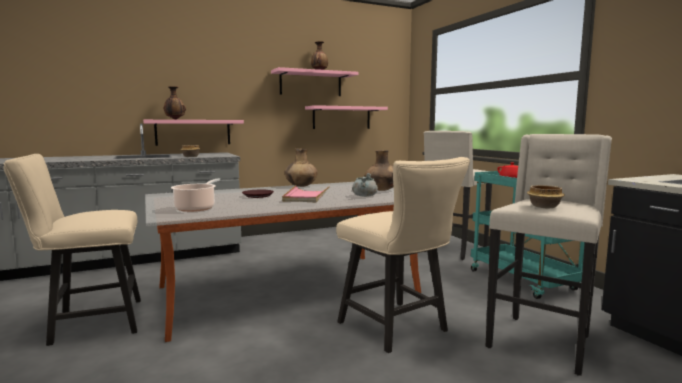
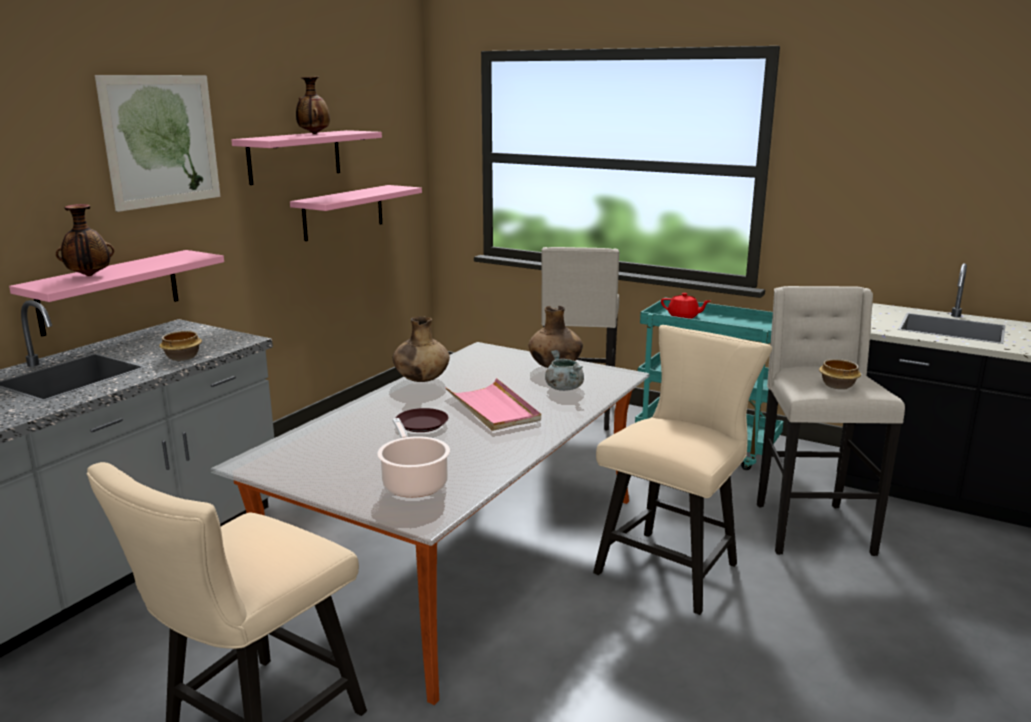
camera: 35 degrees left, 10 degrees up
(230, 66) = (161, 140): none -> picture
(398, 329) = (673, 565): beige chair -> beige chair turned 75 degrees counterclockwise

